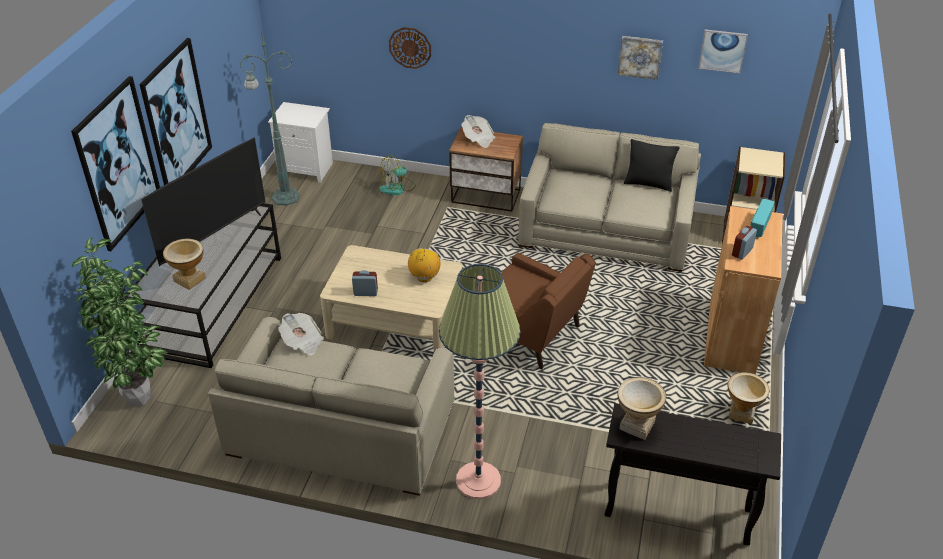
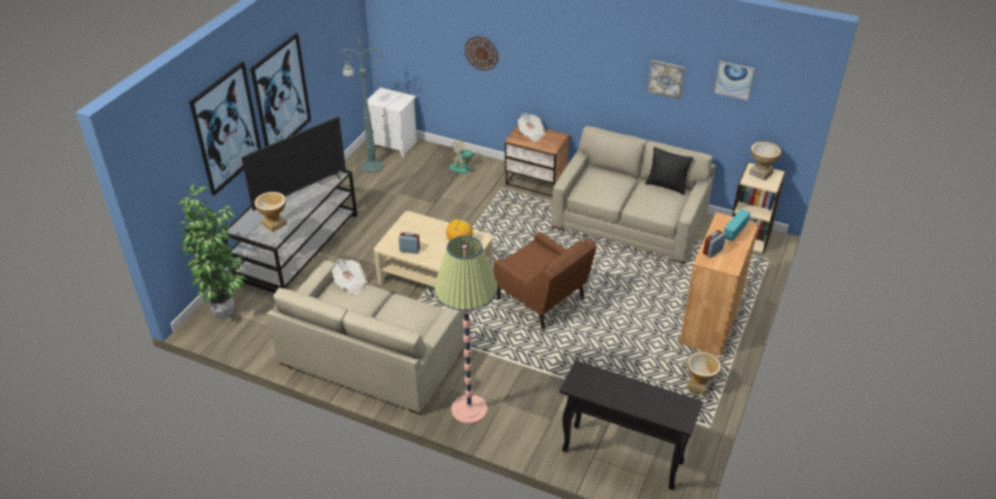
camera: 10 degrees right, 0 degrees up
(636, 425) = (587, 379): vase -> vase (760, 173)

